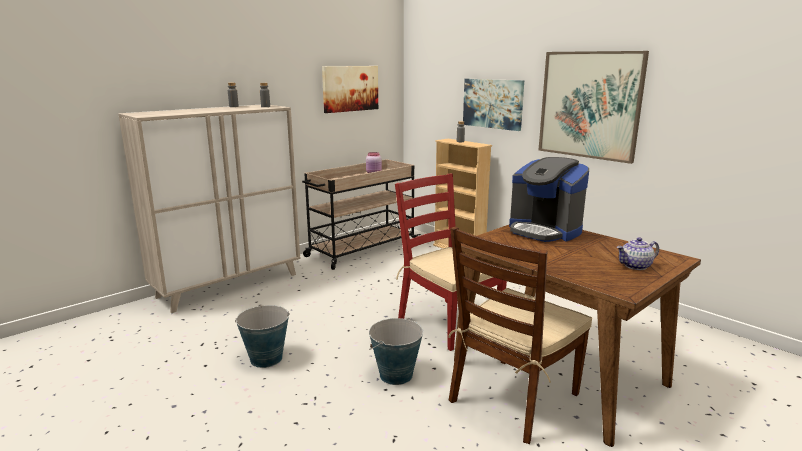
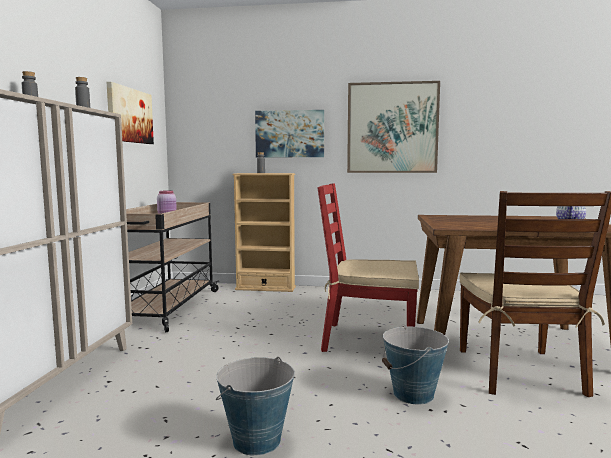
camera: 40 degrees left, 10 degrees down
(544, 231) = (457, 218): coffee machine -> none

